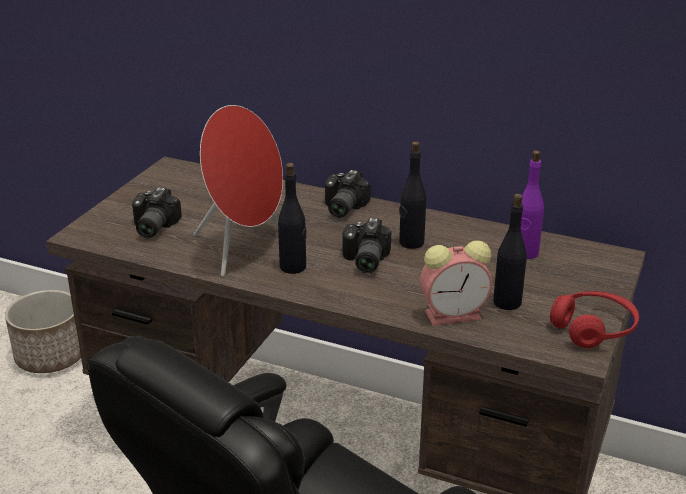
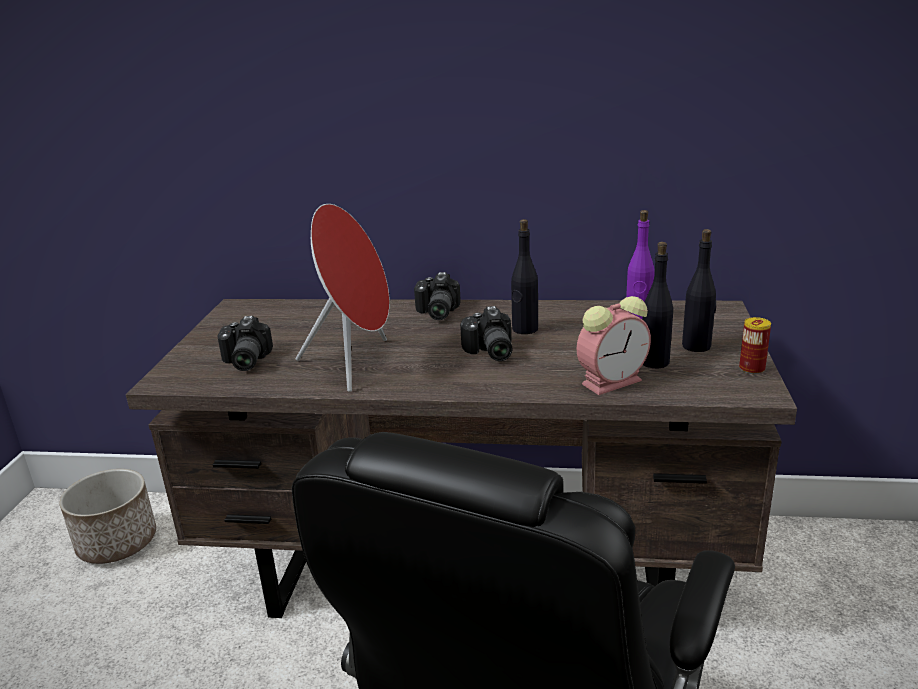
camera: 15 degrees left, 5 degrees down
(293, 267) = (420, 370): black bottle -> black bottle (697, 346)
(593, 329) = (752, 369): red headphones -> can

